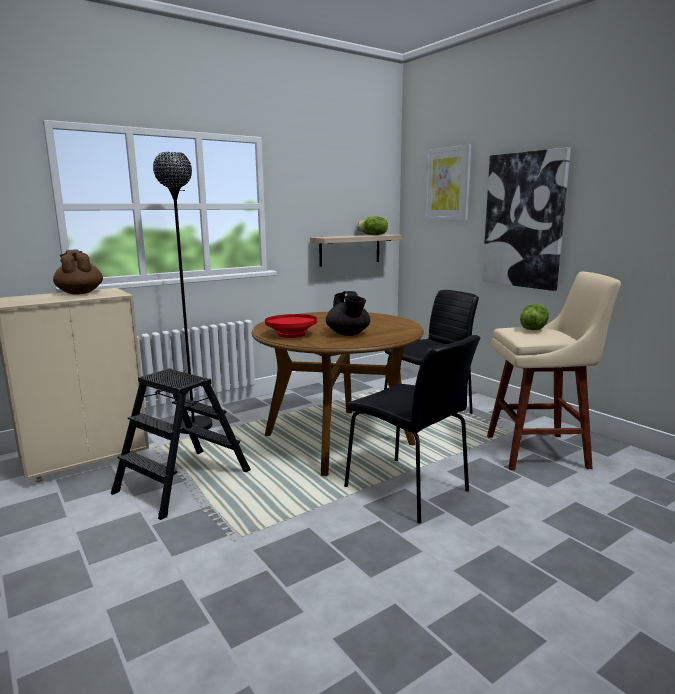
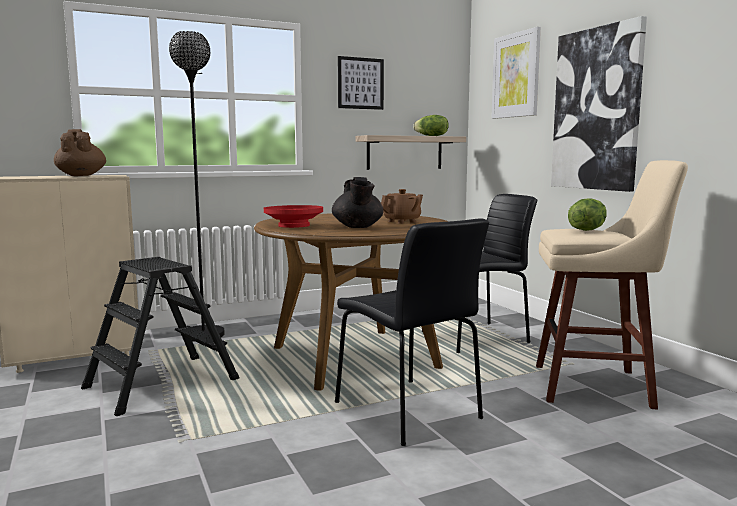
camera: 10 degrees right, 5 degrees down
(313, 190) = (360, 83): none -> picture
(377, 324) = (402, 221): none -> brown teapot

